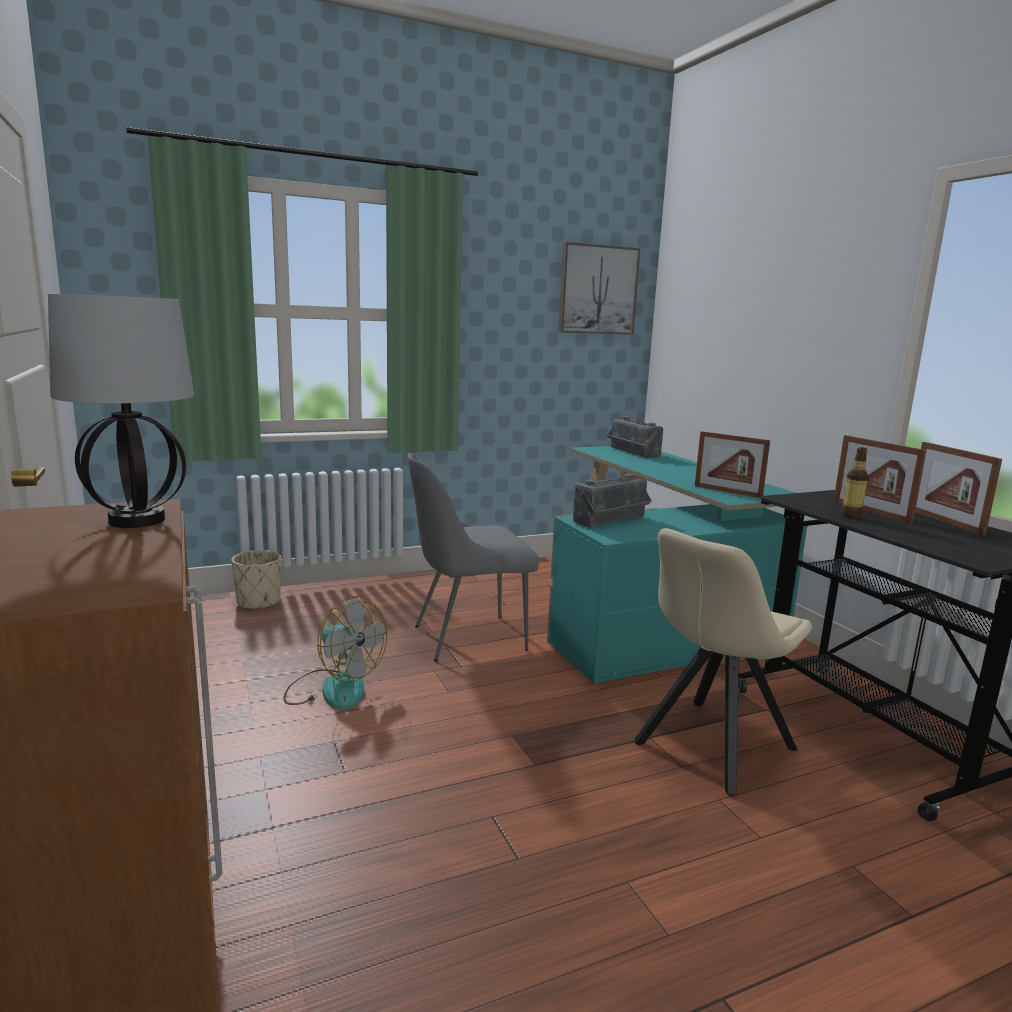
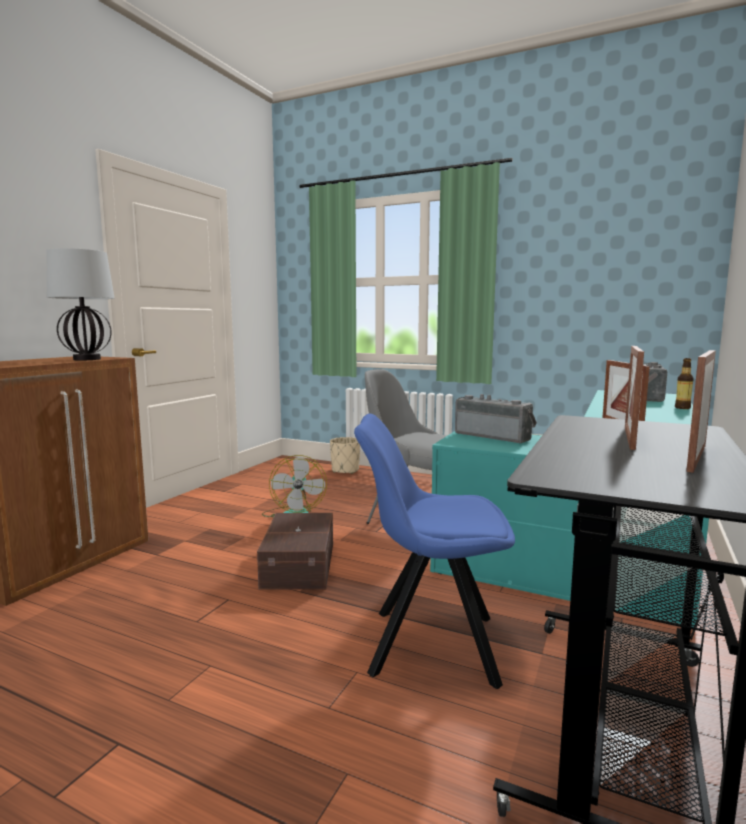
camera: 50 degrees right, 5 degrees down
(474, 738) = (301, 564): none -> brown storage box
(597, 290) = (649, 240): picture -> none
(612, 521) = (494, 436): radio -> radio turned 150 degrees counterclockwise
(712, 745) = (432, 645): beige chair -> blue chair
(851, 516) = (583, 435): bottle -> bottle (682, 408)

